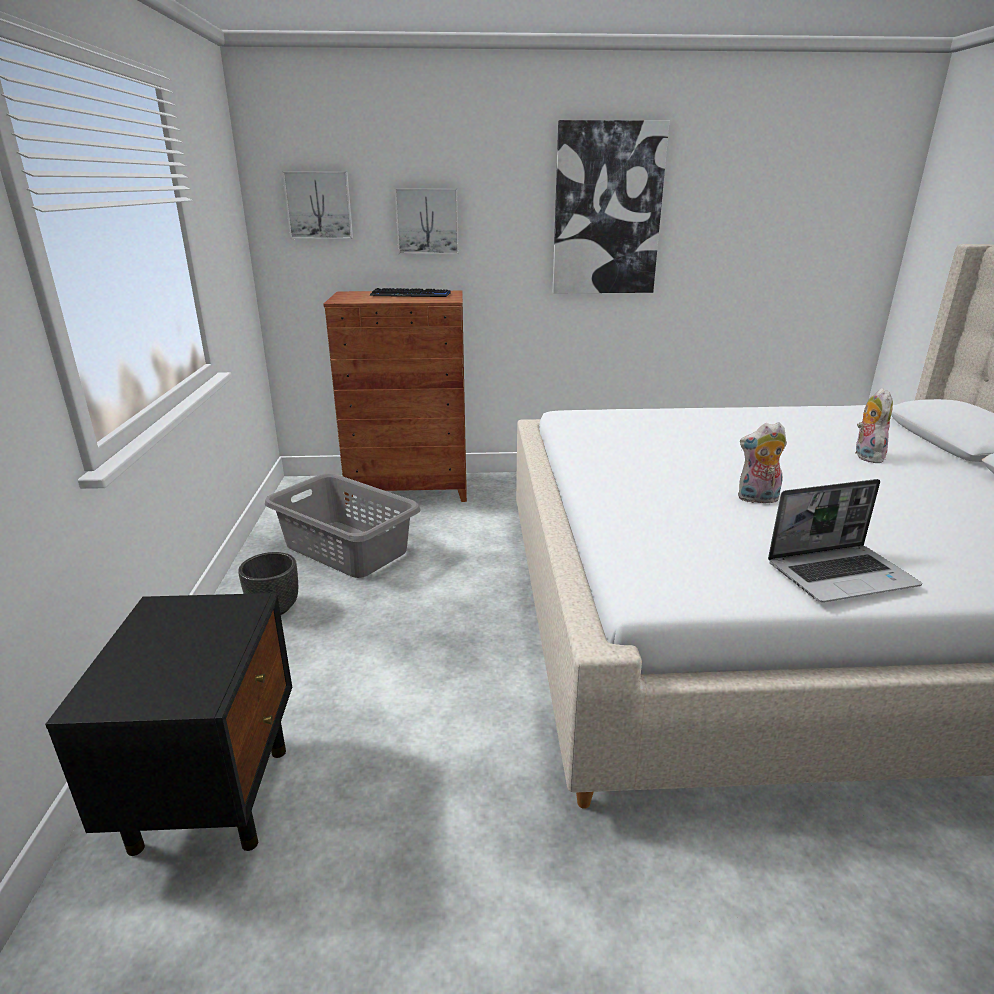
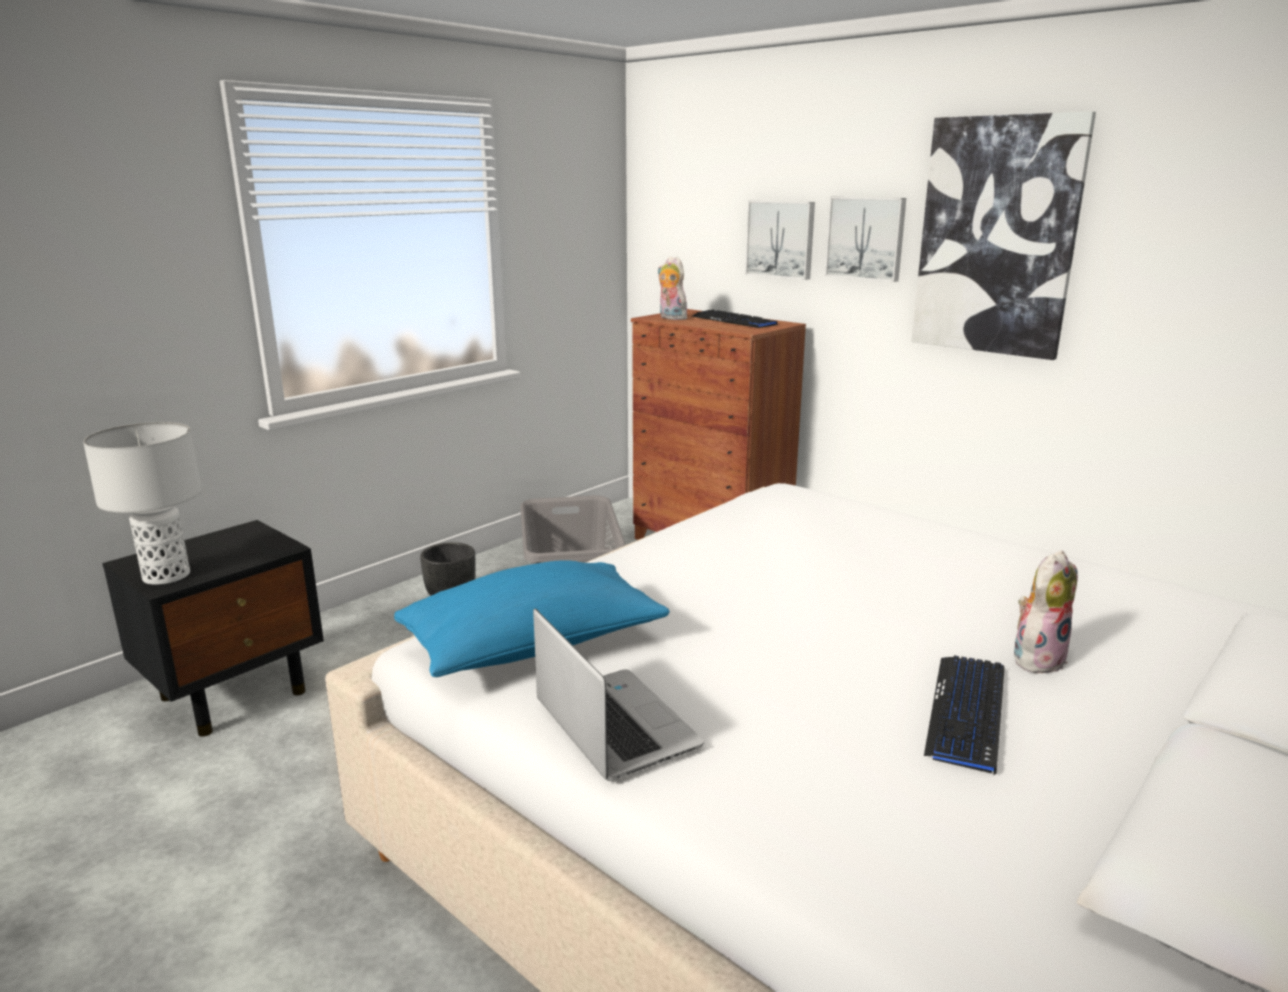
camera: 45 degrees right, 5 degrees down
(179, 690) = (165, 576): none -> white table lamp
(319, 205) = (684, 216): picture -> picture (866, 238)
(698, 559) = (534, 647): none -> blue pillow
(757, 499) = (743, 634): plush toy -> plush toy (670, 318)
(841, 574) = (613, 725): laptop -> laptop turned 150 degrees counterclockwise
(908, 490) = (967, 712): none -> keyboard

